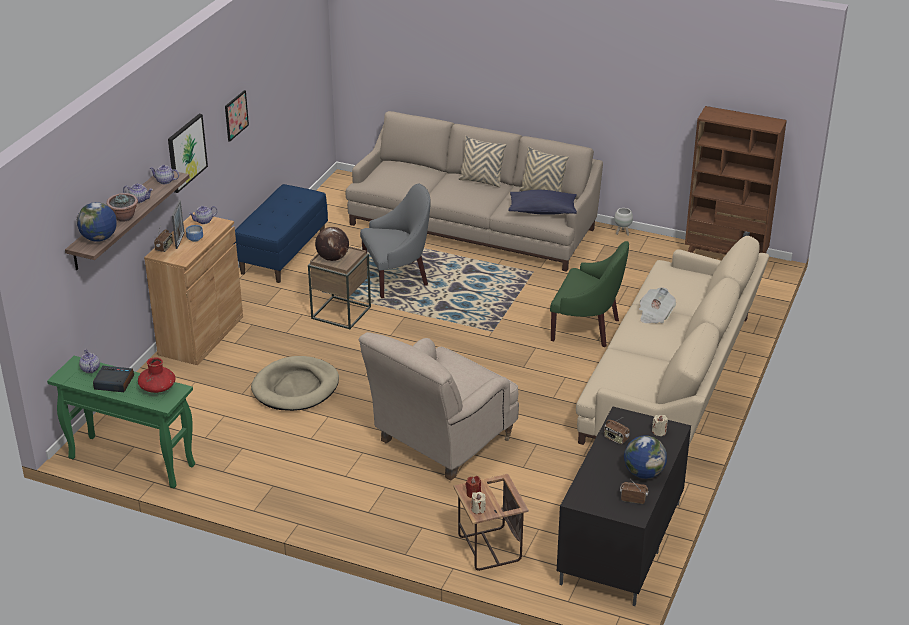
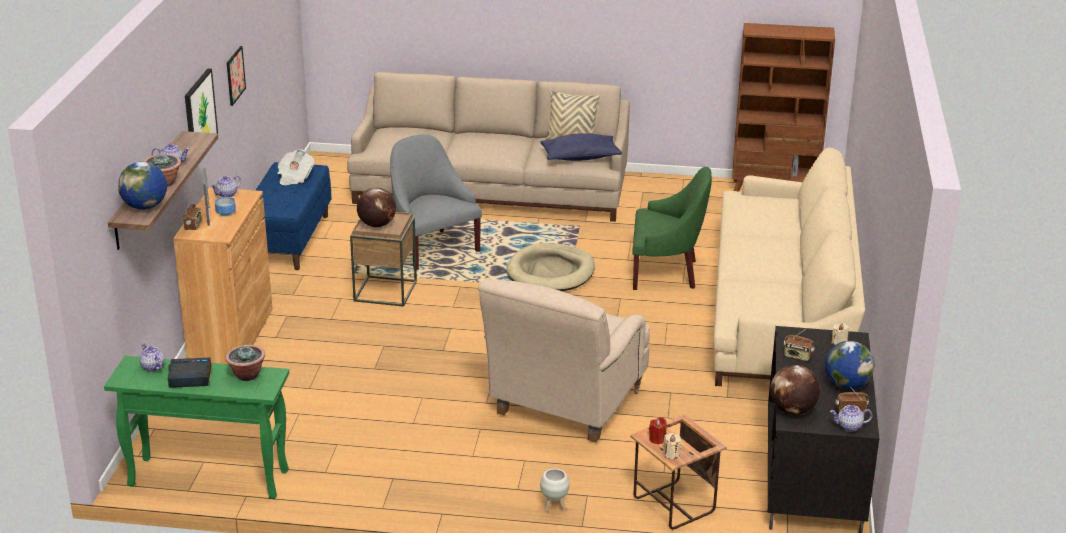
camera: 15 degrees left, 5 degrees down
(157, 387) = (247, 375): red vase -> potted plant
(165, 181) = (193, 143): teapot -> teapot (849, 426)
(296, 387) = (370, 373): beige dog bed -> beige dog bed (551, 272)
(397, 277) = (432, 248): grey armchair -> grey armchair turned 90 degrees counterclockwise
(481, 181) = (499, 136): beige pillow -> none
(583, 490) = (792, 411): none -> globe
(622, 233) = (655, 179): white planter -> white planter (554, 507)
(655, 315) = (754, 240): newspaper -> newspaper (295, 177)

